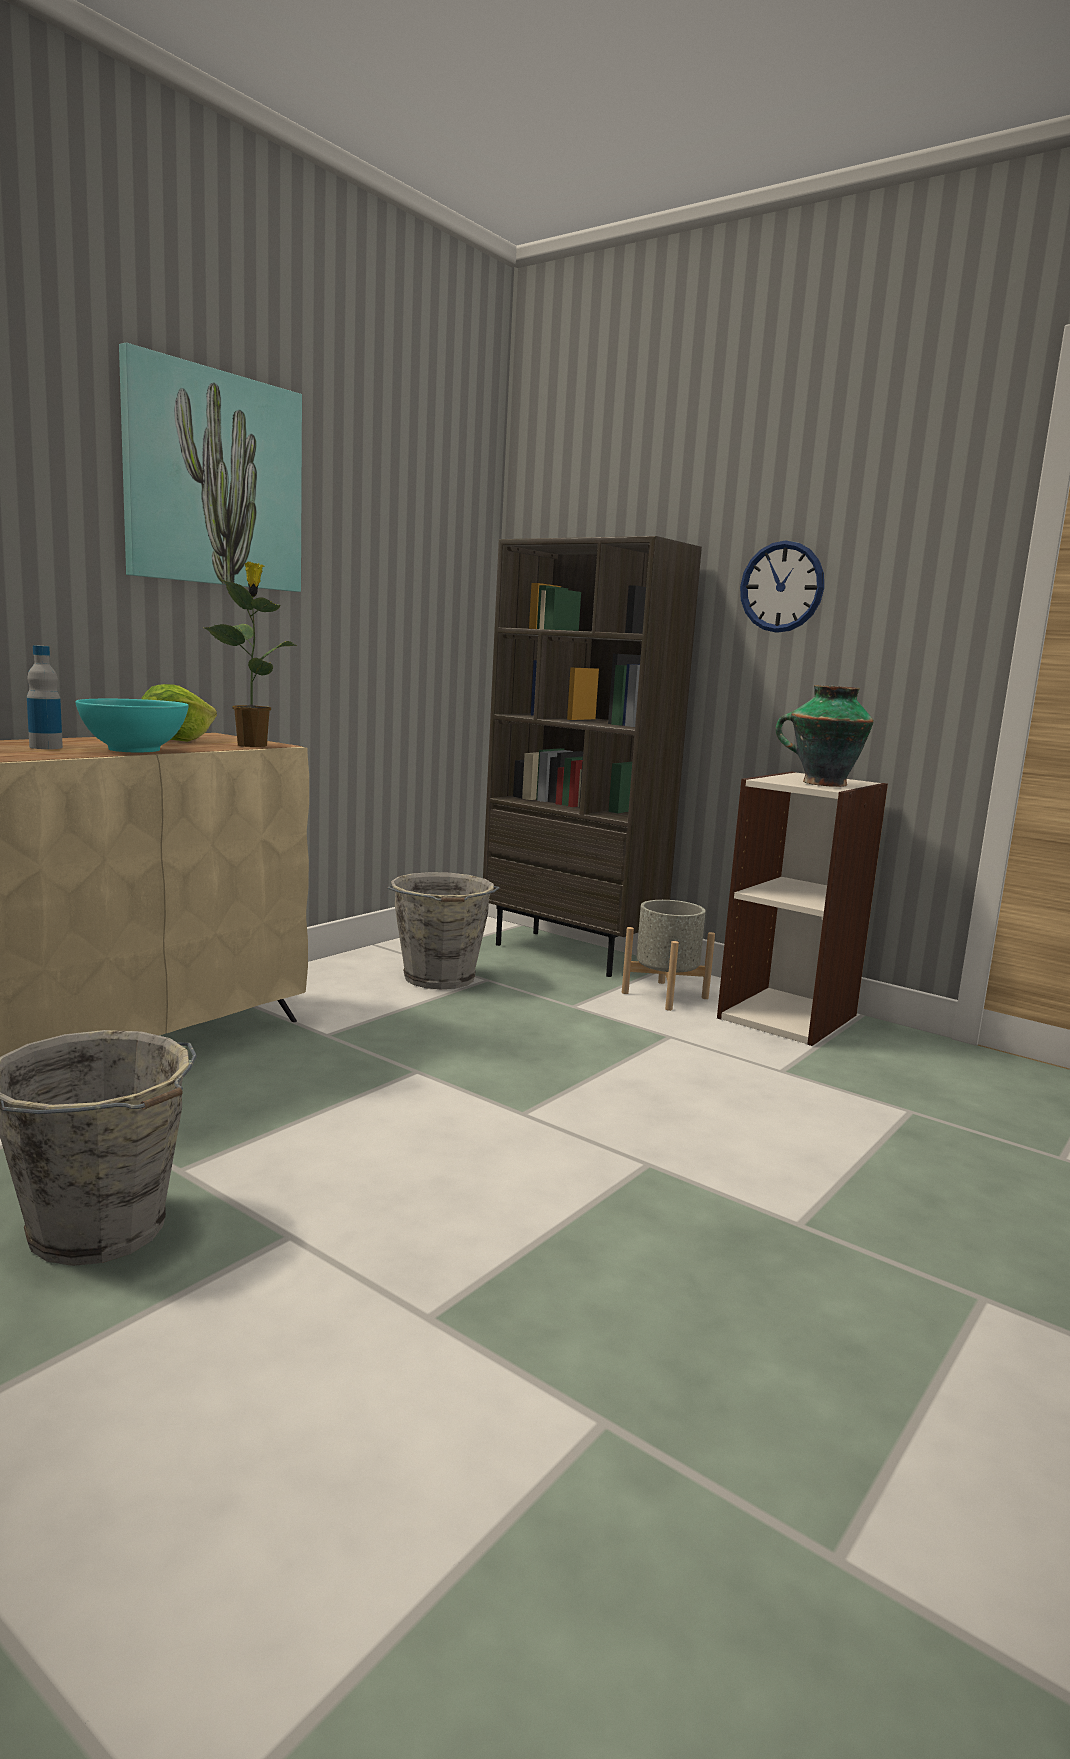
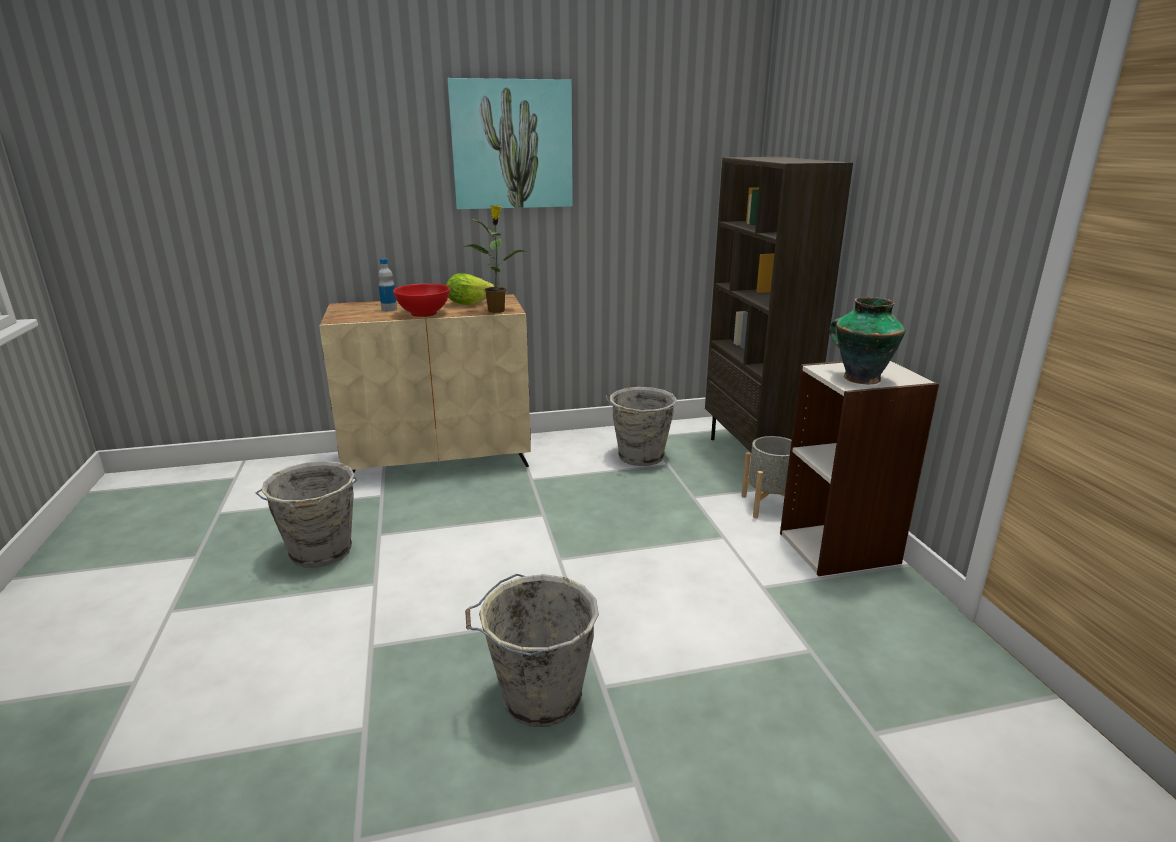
camera: 40 degrees right, 10 degrees up
(134, 750) = (424, 313): turquoise bowl -> red bowl
(754, 1268) = (538, 697): none -> grey bucket
(782, 587) = (896, 201): wall clock -> none

